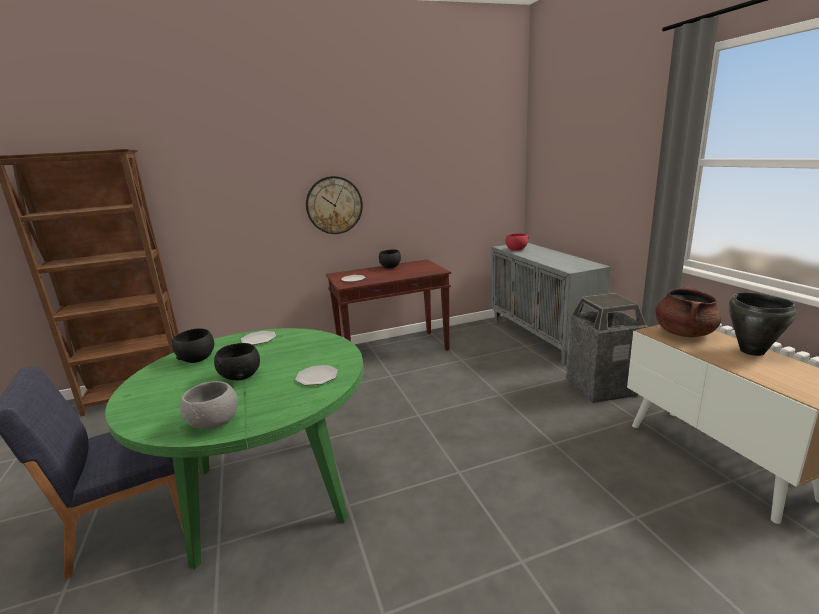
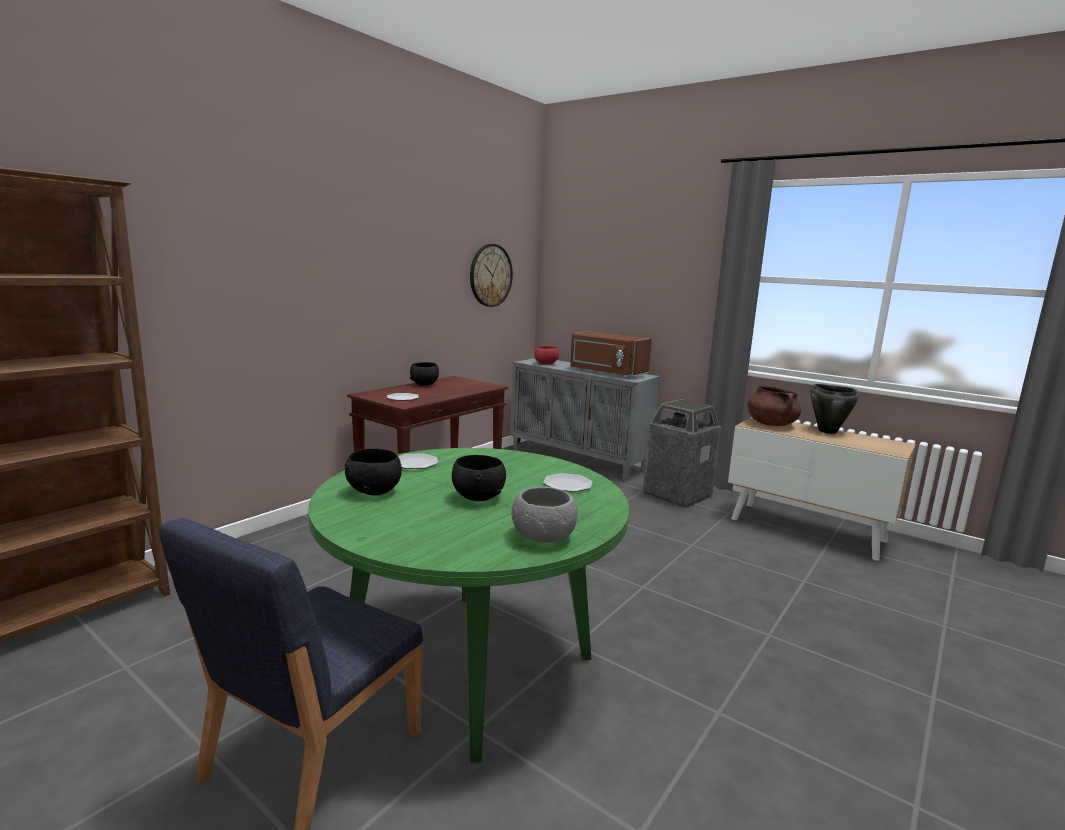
camera: 35 degrees left, 5 degrees down
(334, 205) = (359, 301): wall clock -> wall clock (490, 275)
(558, 261) = (606, 372): none -> brown microwave

